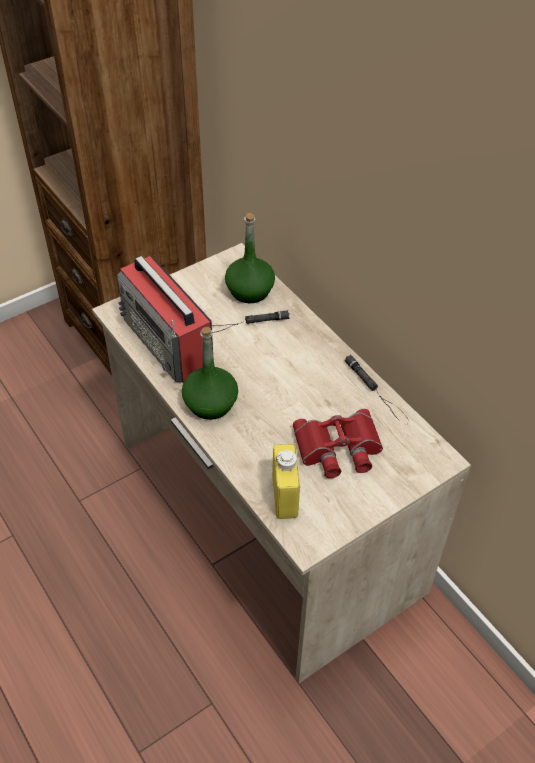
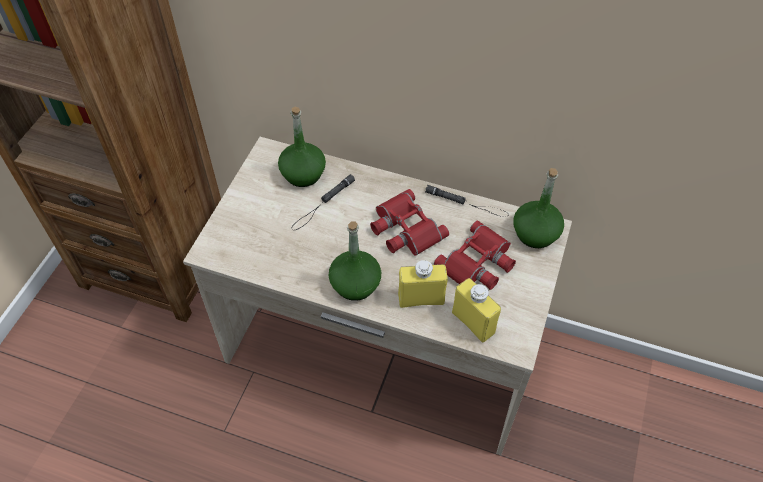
camera: 35 degrees left, 5 degrees up
(168, 344) = (277, 254): radio -> none
(256, 449) = (421, 299): none -> yellow bottle
(297, 382) = (404, 229): none -> red binoculars
(420, 455) = (535, 233): none -> green bottle

